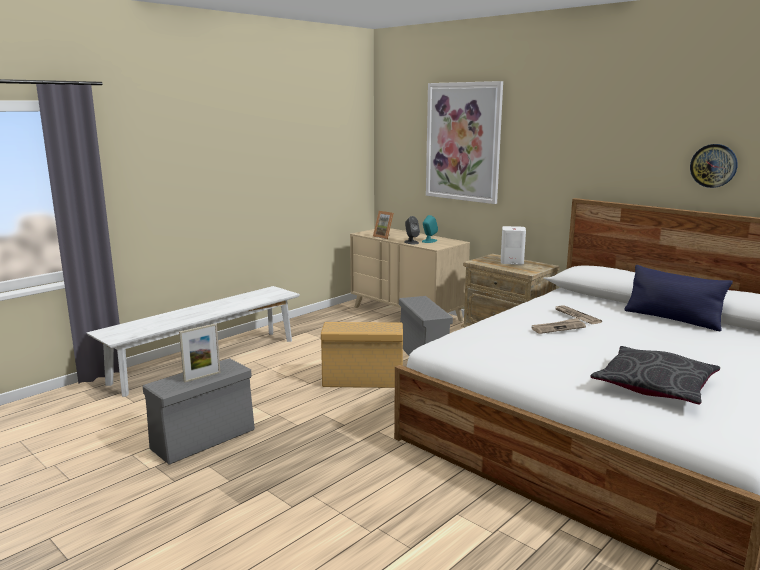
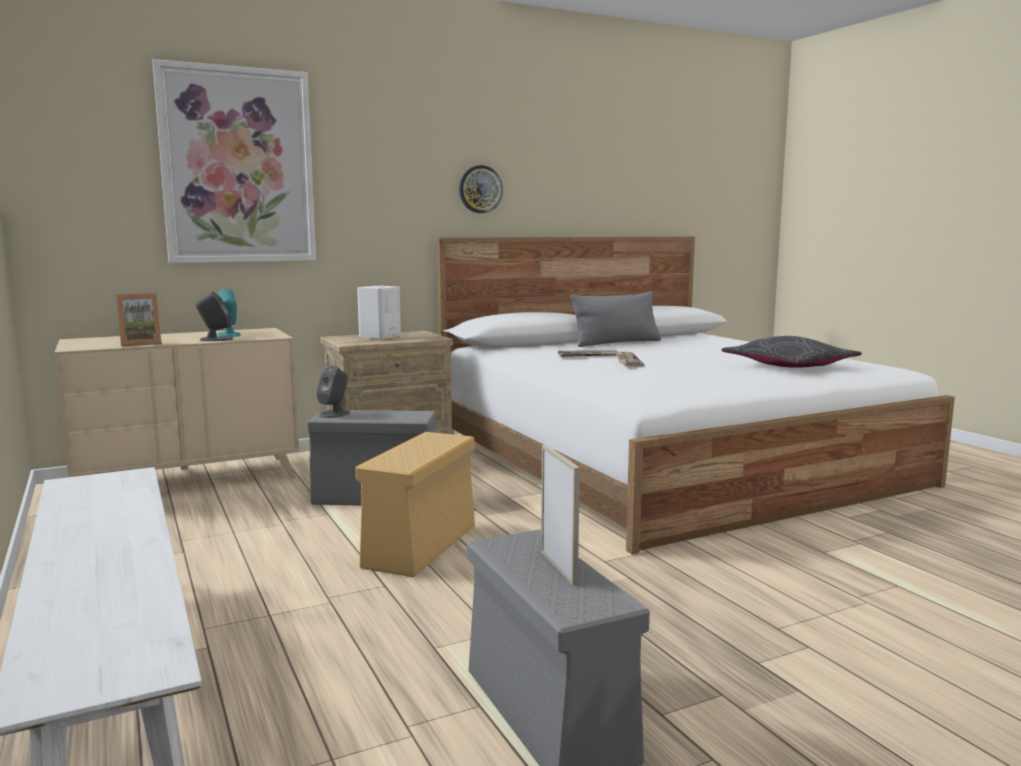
camera: 70 degrees left, 5 degrees down
(417, 299) = (334, 414): none -> grey speaker
(672, 319) = (616, 343): blue pillow -> grey pillow
(713, 165) = (570, 189): wall clock -> wall clock (480, 189)

